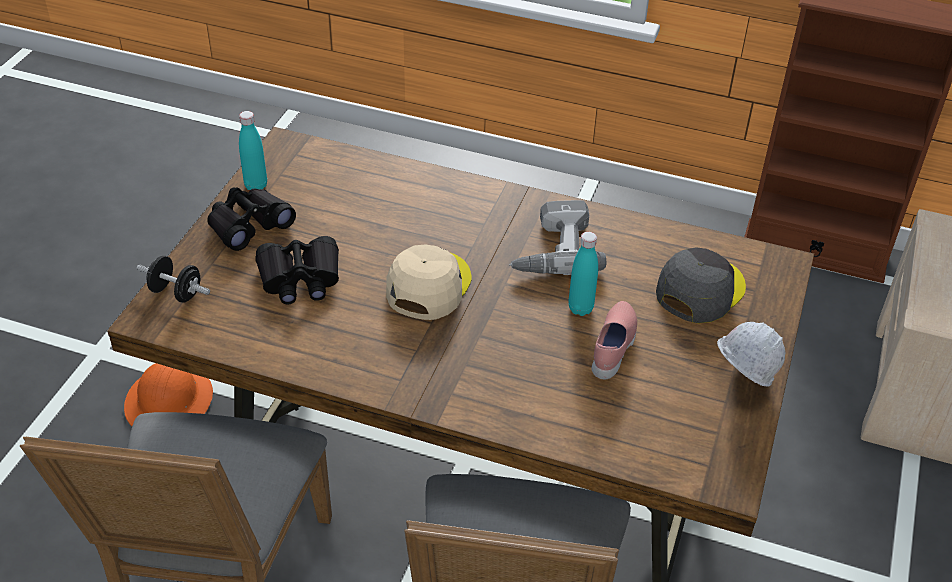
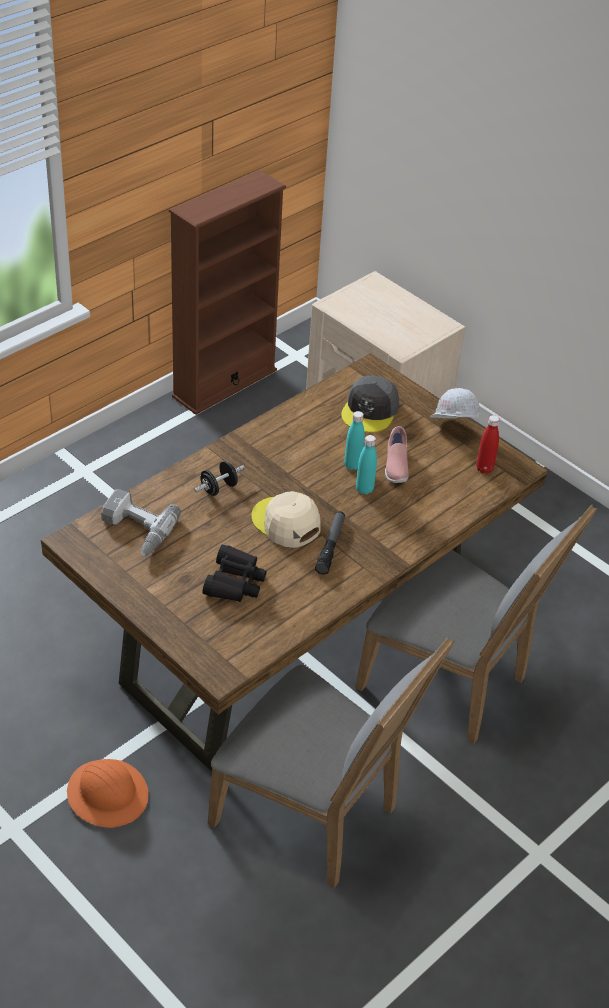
camera: 65 degrees left, 0 degrees up
(176, 293) = (203, 651): black dumbbell -> black dumbbell (219, 488)
(249, 225) = (155, 590): black binoculars -> none
(256, 186) = (110, 572): turquoise bottle -> turquoise bottle (364, 489)
(416, 337) = (330, 546): none -> flashlight
(552, 249) = (290, 454): power drill -> power drill (135, 530)
(614, 348) = (395, 466): pink shoe -> pink shoe turned 135 degrees counterclockwise
(691, 441) = (484, 469): none -> red bottle
(699, 290) = (370, 410): grey cap -> grey cap turned 135 degrees counterclockwise

